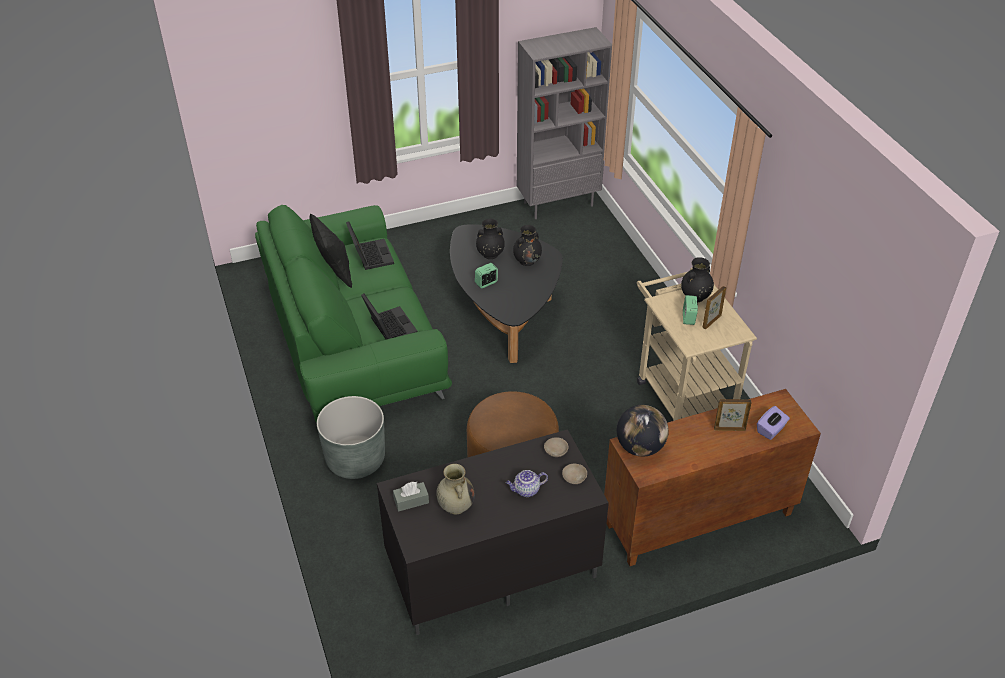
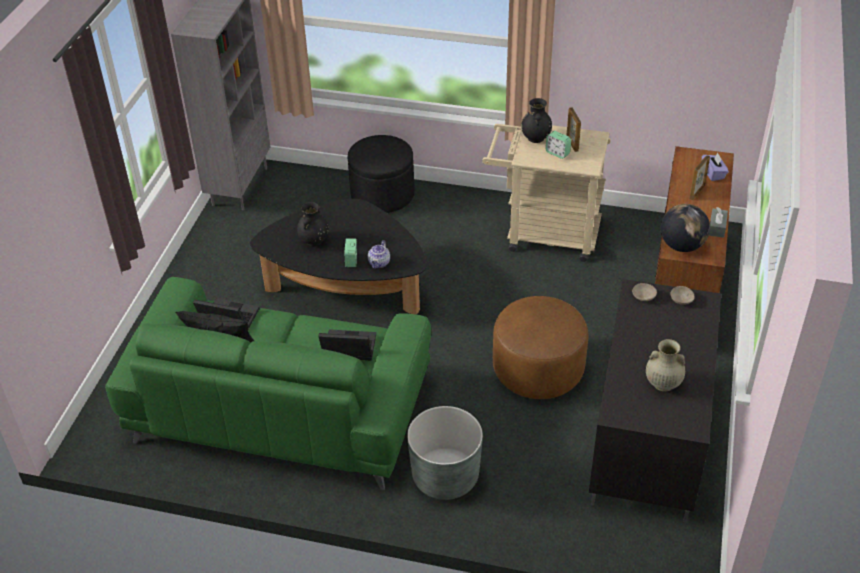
camera: 55 degrees left, 0 degrees up
(411, 501) = (636, 410): grey tissue box -> grey tissue box (717, 227)
(526, 490) = (675, 333): teapot -> teapot (379, 263)
(527, 261) = (348, 222): black vase -> none
(628, 278) = (382, 195): none -> black ottoman

